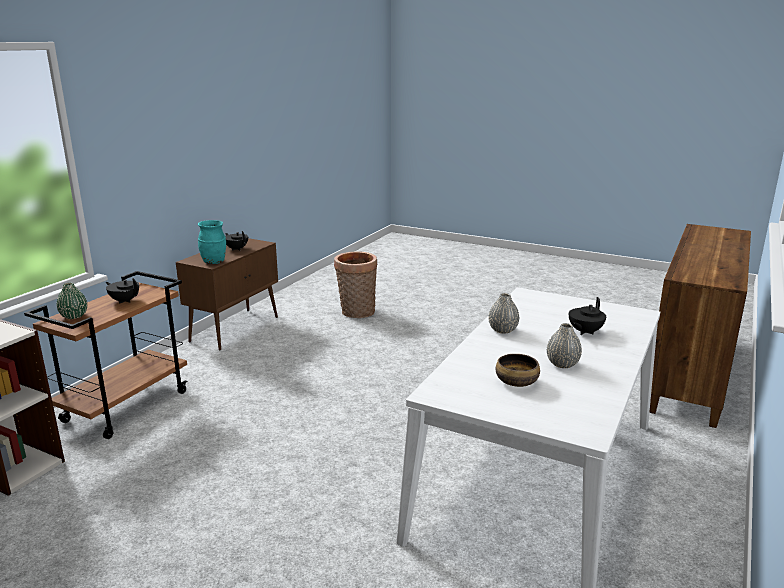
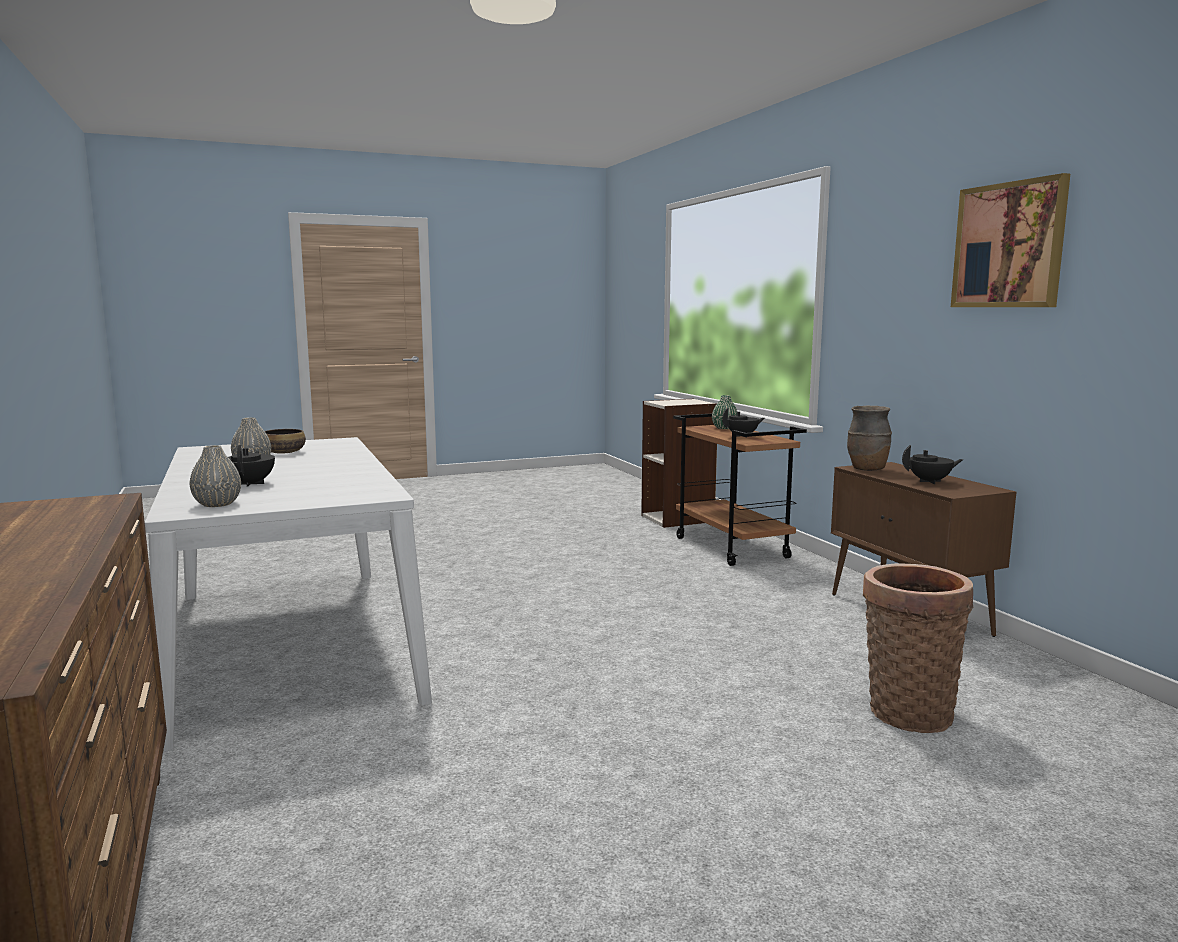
camera: 130 degrees right, 10 degrees down
(210, 112) = (1009, 245): none -> picture
(214, 262) = (867, 469): turquoise vase -> brown vase
(503, 330) = (350, 468): grey vase -> grey vase (217, 504)

